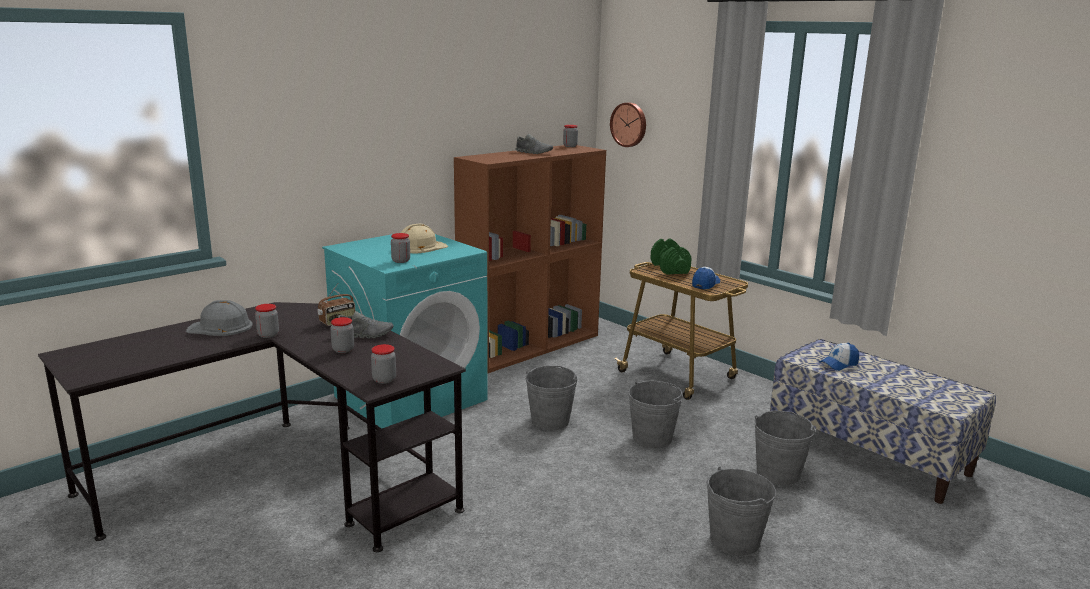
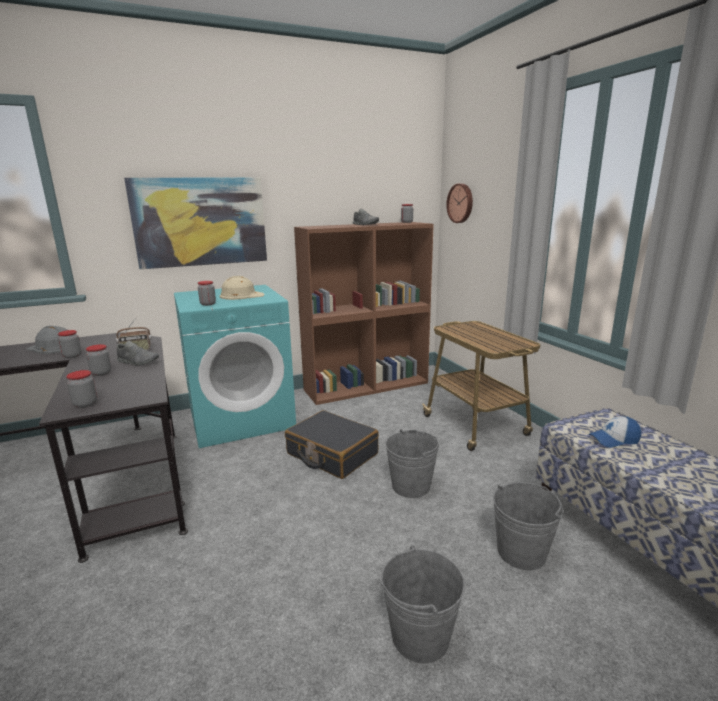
camera: 20 degrees right, 0 degrees up
(354, 157) = (200, 222): none -> picture
(550, 421) = (331, 454): grey bucket -> black suitcase
(669, 268) = (472, 327): green dumbbell -> none
(705, 284) = (495, 342): cap -> none

